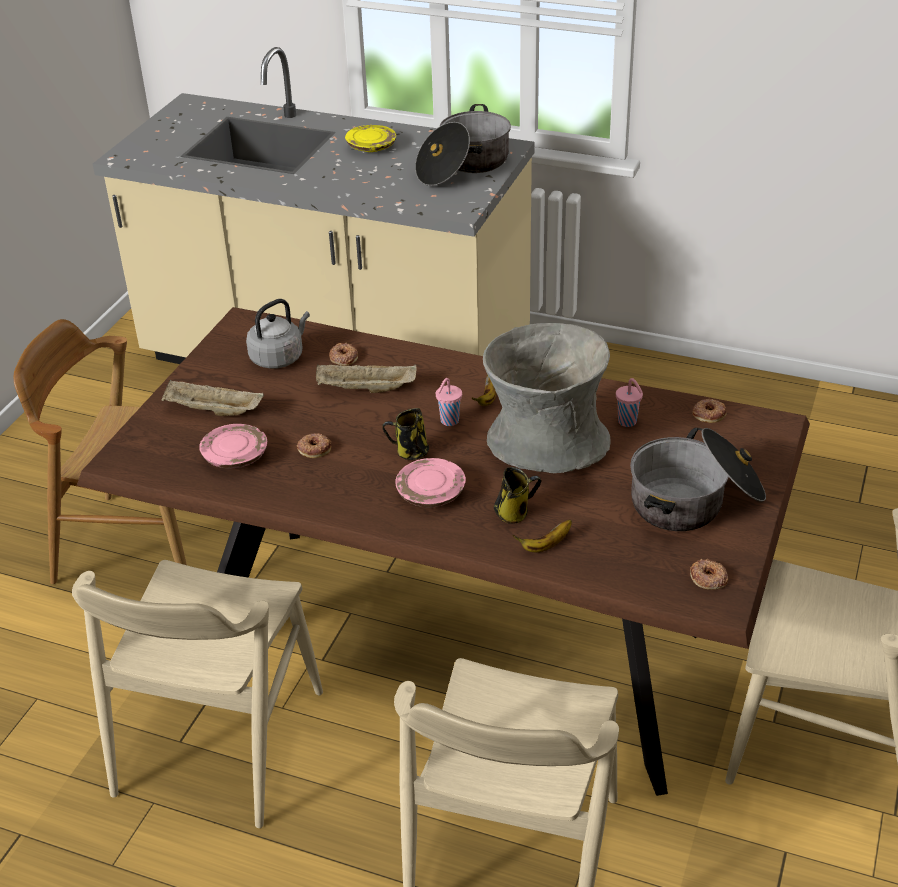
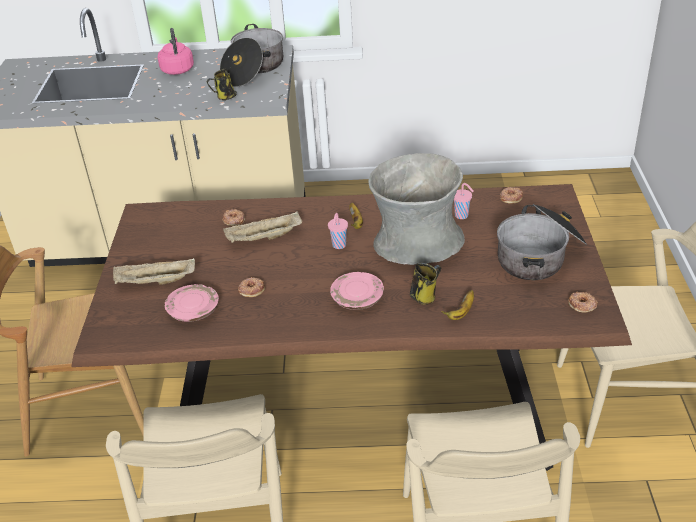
camera: 20 degrees left, 0 degrees up
(279, 357) = (184, 231): grey kettle -> none
(371, 147) = (177, 69): yellow plate -> pink kettle
(410, 452) = (324, 274): mug -> mug (225, 97)

